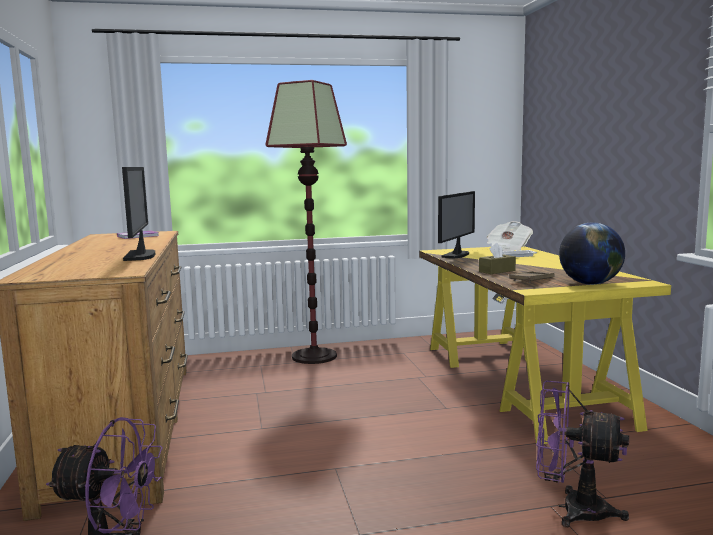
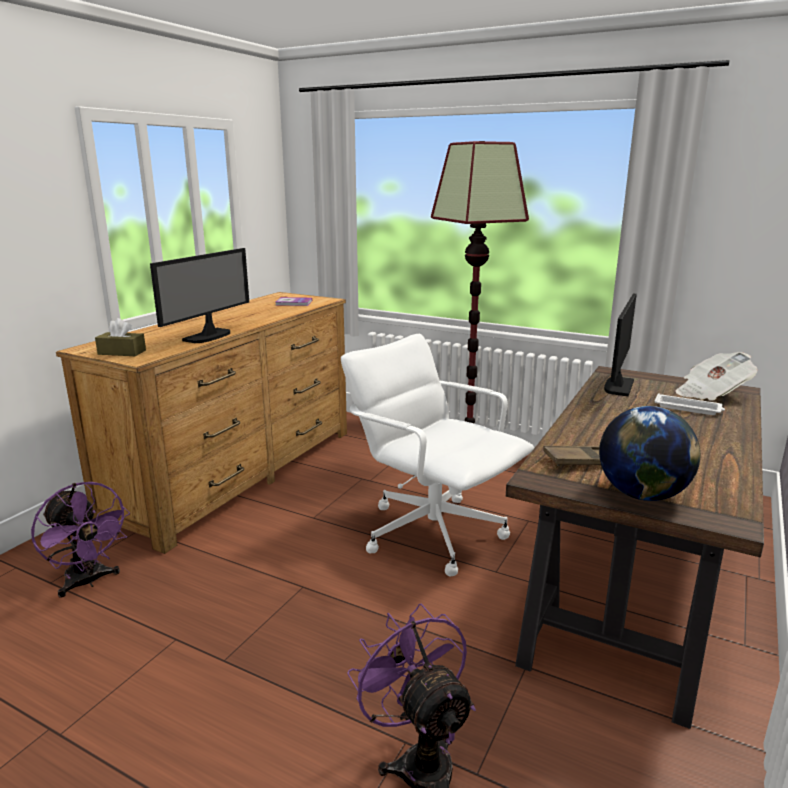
camera: 40 degrees right, 10 degrees up
(369, 404) = (432, 532): none -> white office chair
(457, 255) = (618, 386): monitor -> monitor turned 135 degrees clockwise
(497, 271) = (589, 430): brown tissue box -> brown tissue box (122, 352)
(520, 382) = (635, 577): yellow desk -> brown desk

